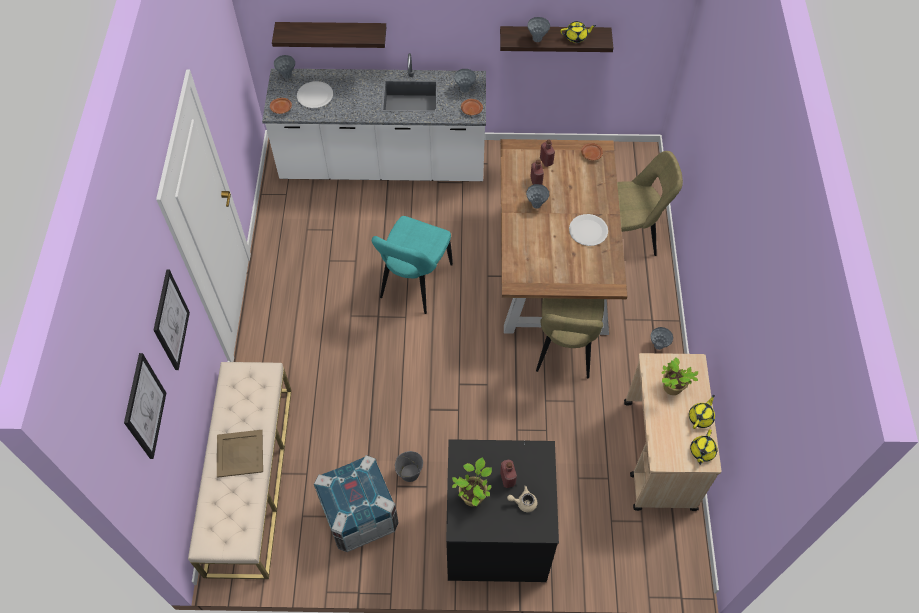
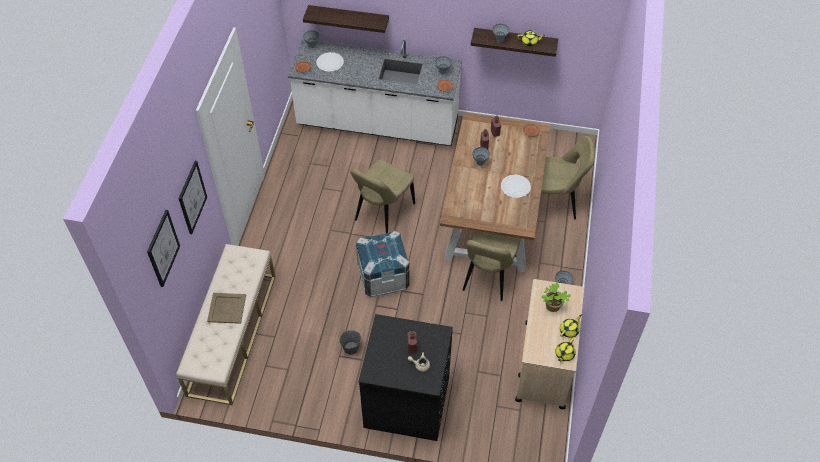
camera: 10 degrees right, 5 degrees down
(360, 515) = (307, 372): crate -> crate (383, 277)
(414, 284) = (383, 214): turquoise chair -> beige chair
(473, 495) = (384, 354): potted plant -> none

